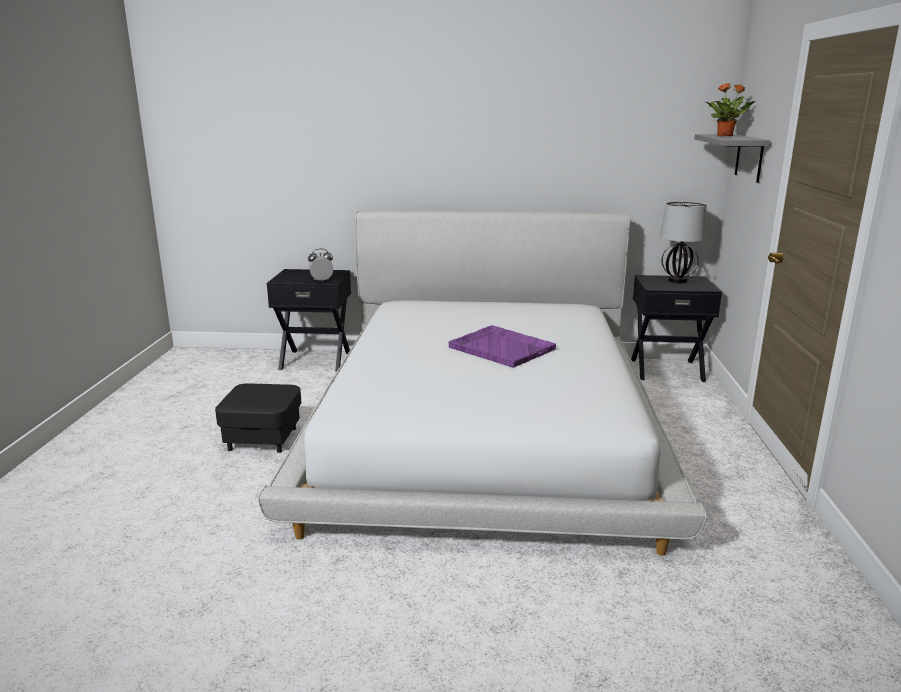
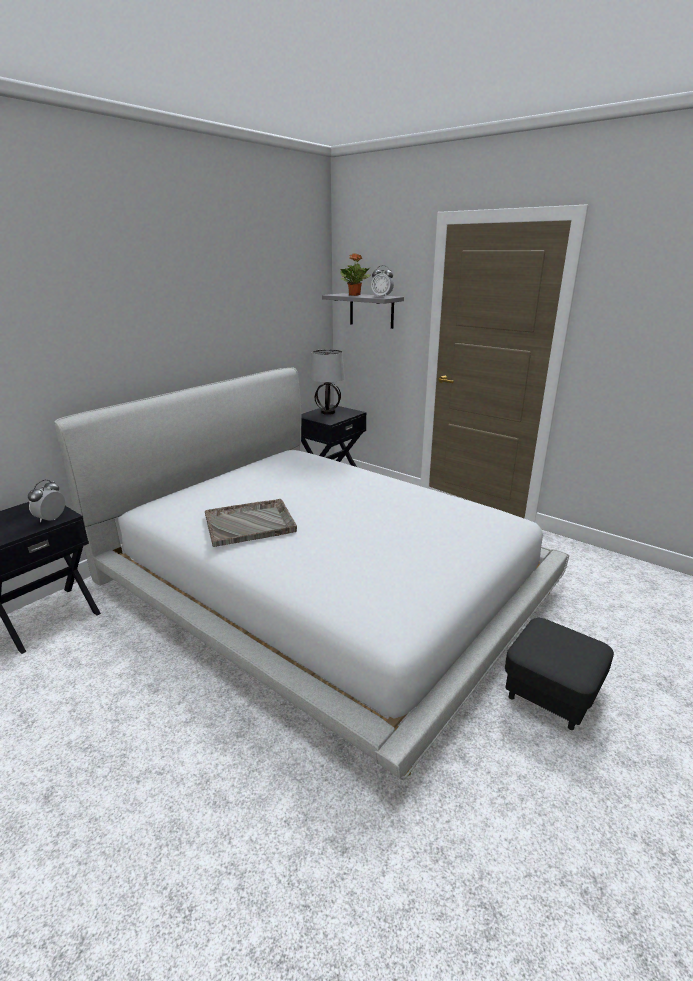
camera: 55 degrees left, 5 degrees up
(263, 439) = (177, 729): black ottoman -> black ottoman (551, 693)
(420, 330) = (250, 523): none -> grey tray
(501, 348) = (342, 508): purple tray -> none
(737, 138) = (382, 297): none -> alarm clock

